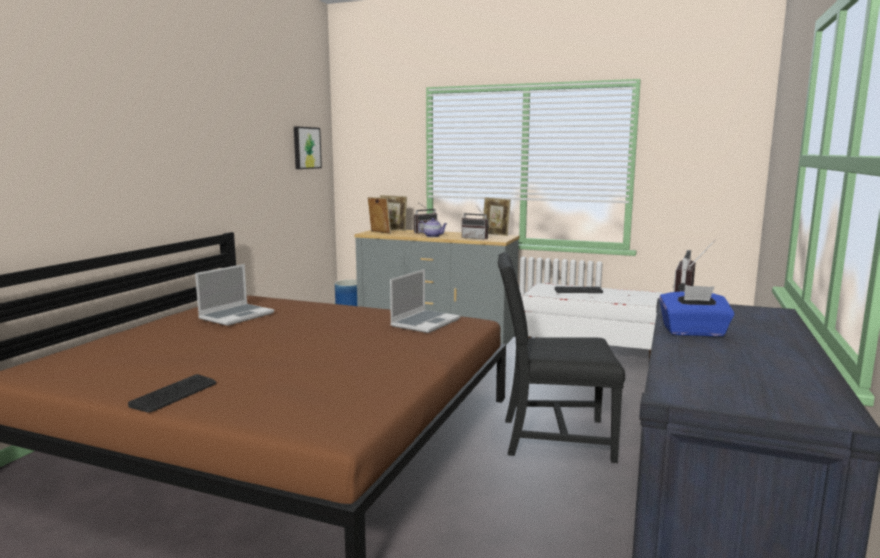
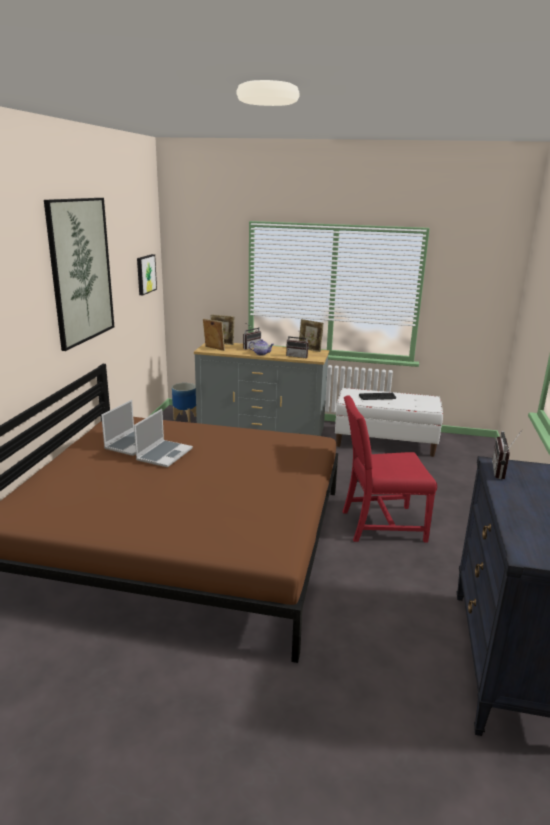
camera: 10 degrees left, 10 degrees up
(175, 394) = (142, 531): keyboard -> none
(205, 118) = (81, 271): none -> picture
(425, 322) = (282, 443): laptop -> laptop (164, 454)
(552, 438) = (380, 525): black chair -> red chair
(693, 332) = (512, 495): blue tissue box -> none

